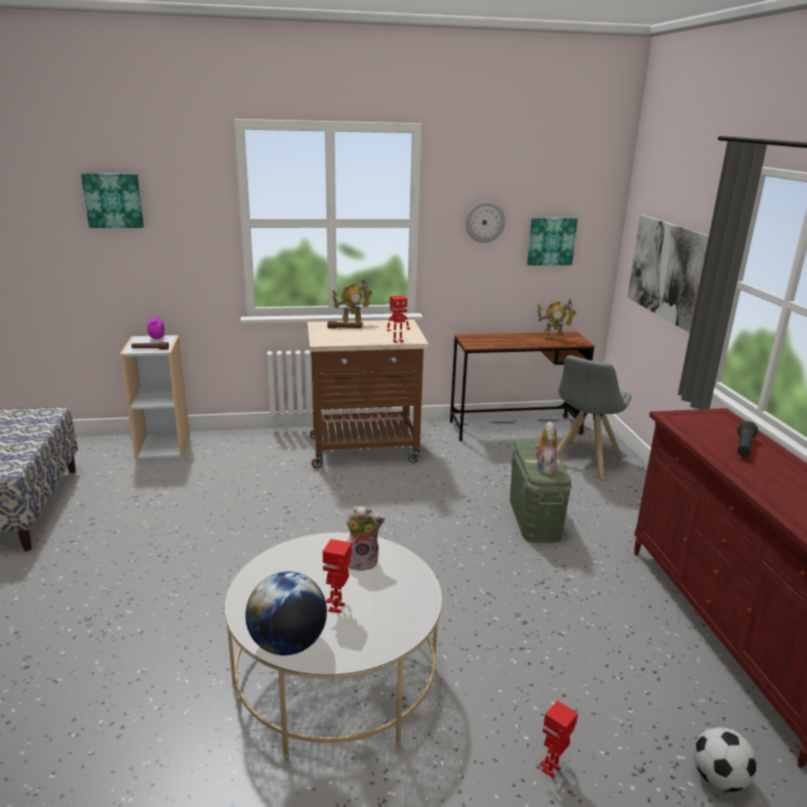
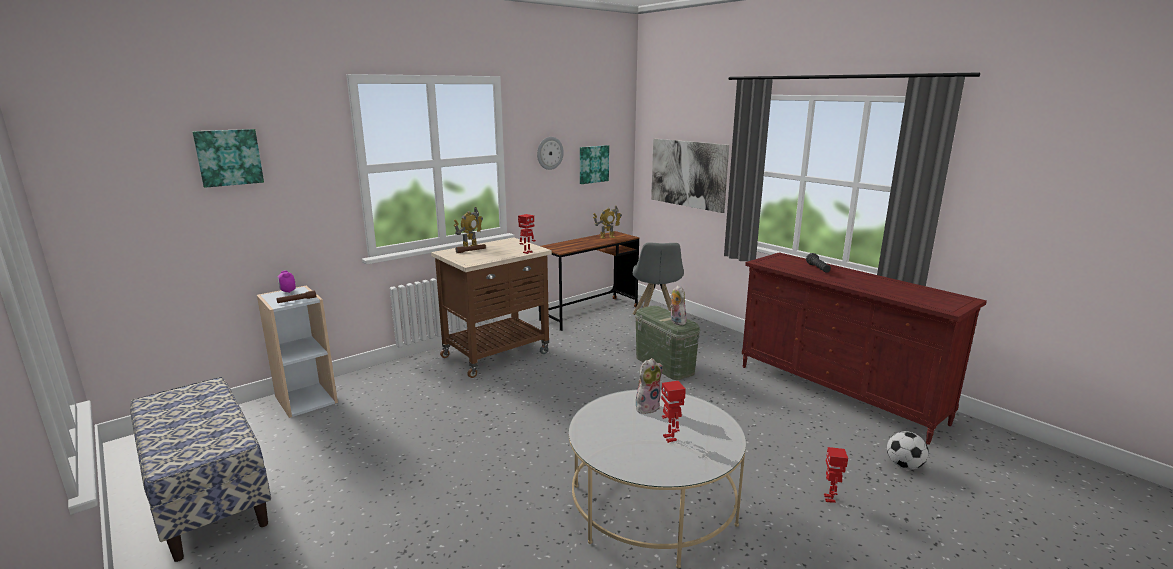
camera: 30 degrees left, 5 degrees down
(288, 644) = (670, 470): globe -> none

